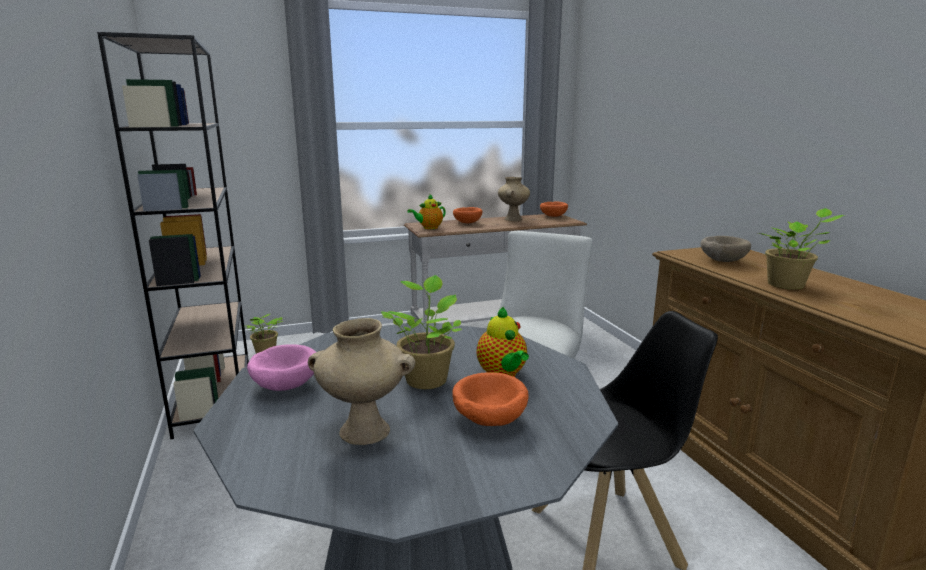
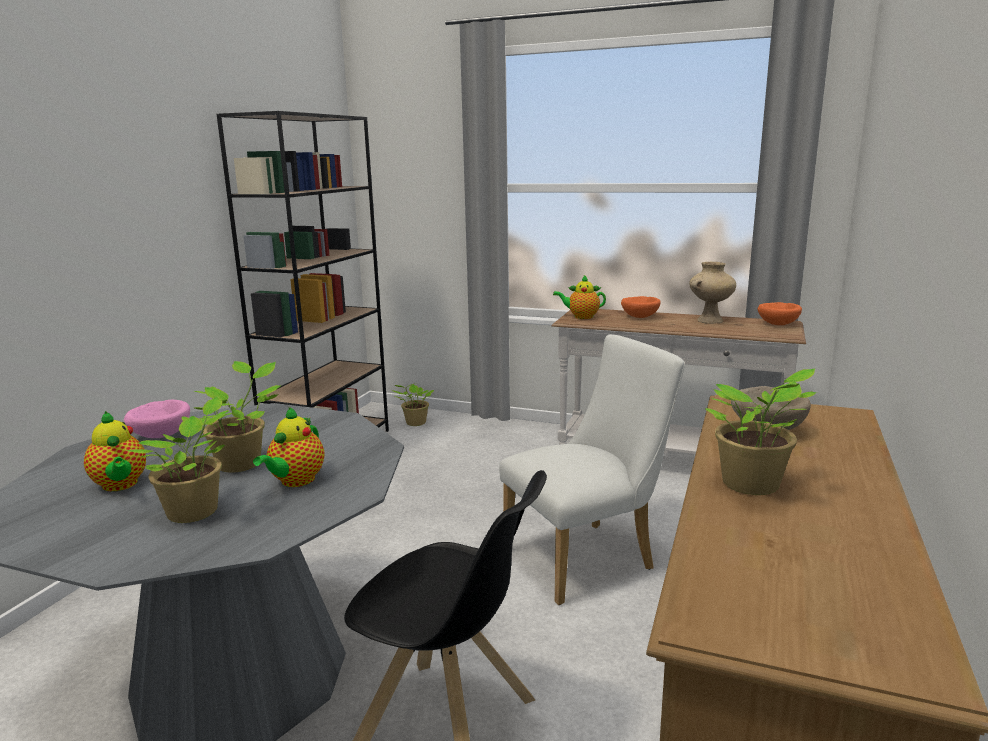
camera: 40 degrees right, 0 degrees up
(363, 432) = (120, 485): beige vase -> teapot
(488, 421) = (196, 512): orange bowl -> potted plant

